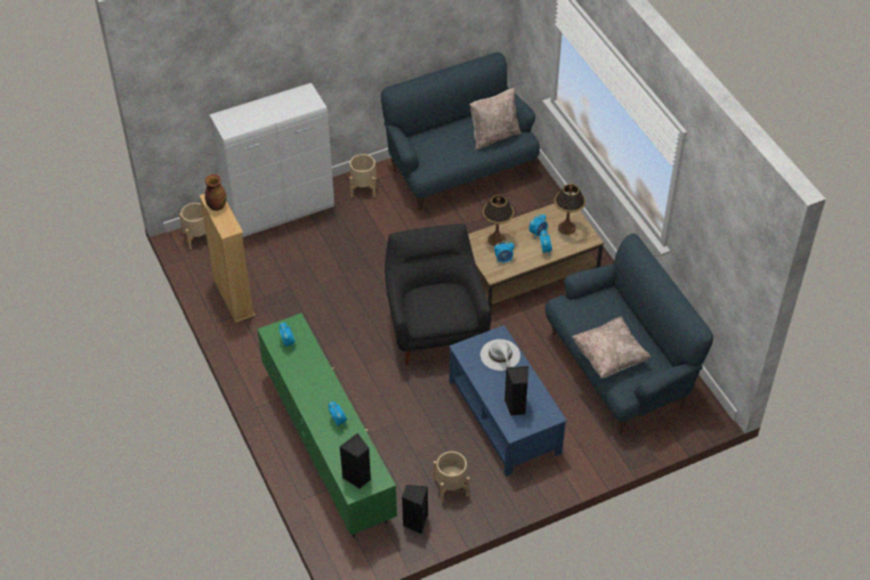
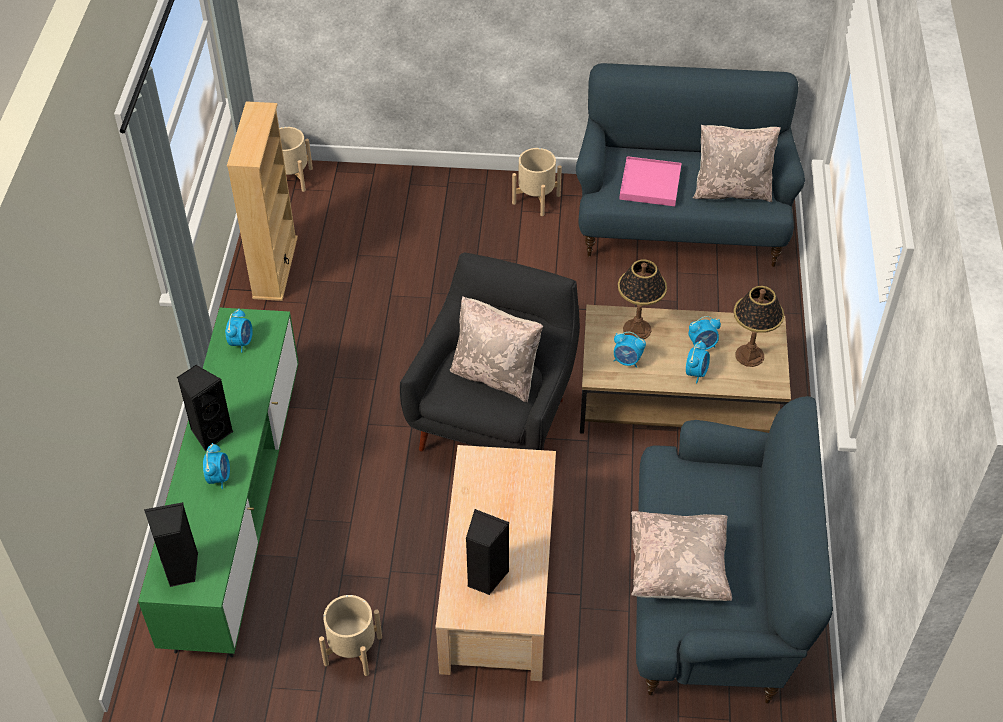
camera: 30 degrees right, 0 degrees up
(216, 206) = (254, 122): vase -> none
(280, 211) = (412, 186): white cabinet -> none
(415, 522) = (268, 675): black speaker -> black speaker (210, 432)
(442, 298) = (495, 375): none -> beige pillow
(445, 150) = (650, 184): none -> pink tray
(500, 355) = (518, 492): white hat -> none
(505, 417) = (500, 587): blue coffee table -> beige coffee table

